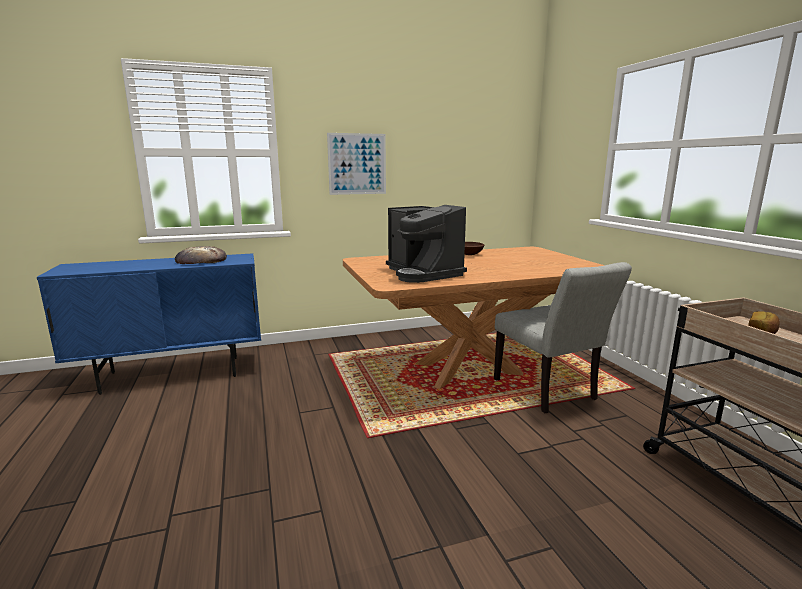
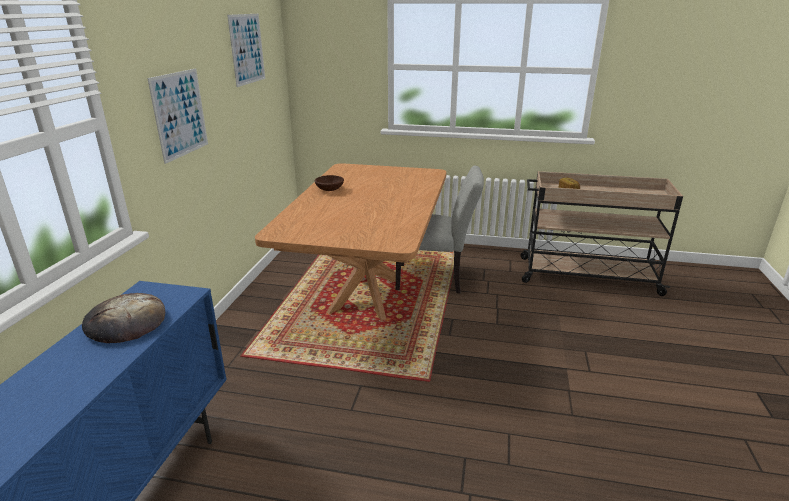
camera: 60 degrees left, 10 degrees up
(423, 273) = (375, 223): coffee machine -> none
(466, 128) = (247, 49): none -> picture

